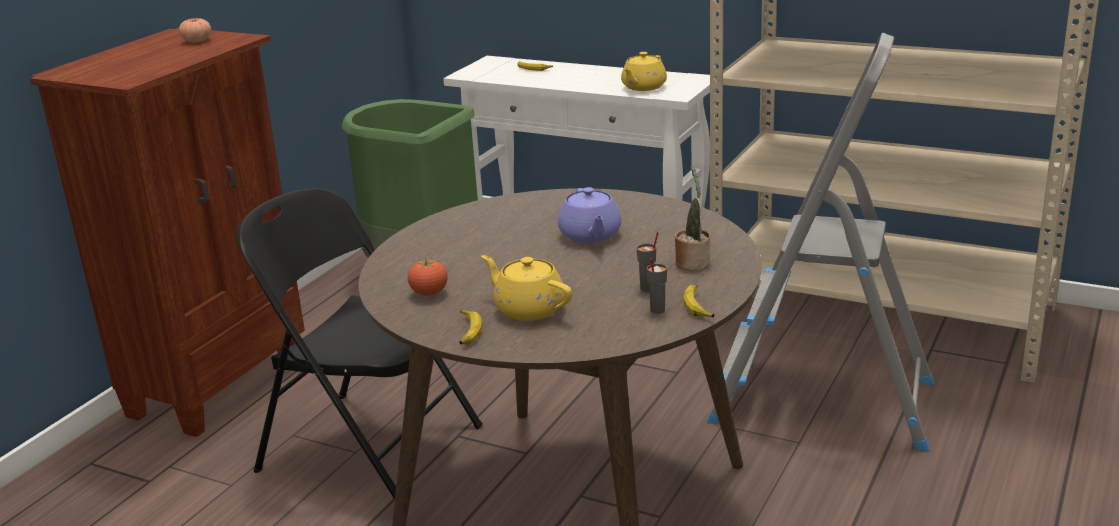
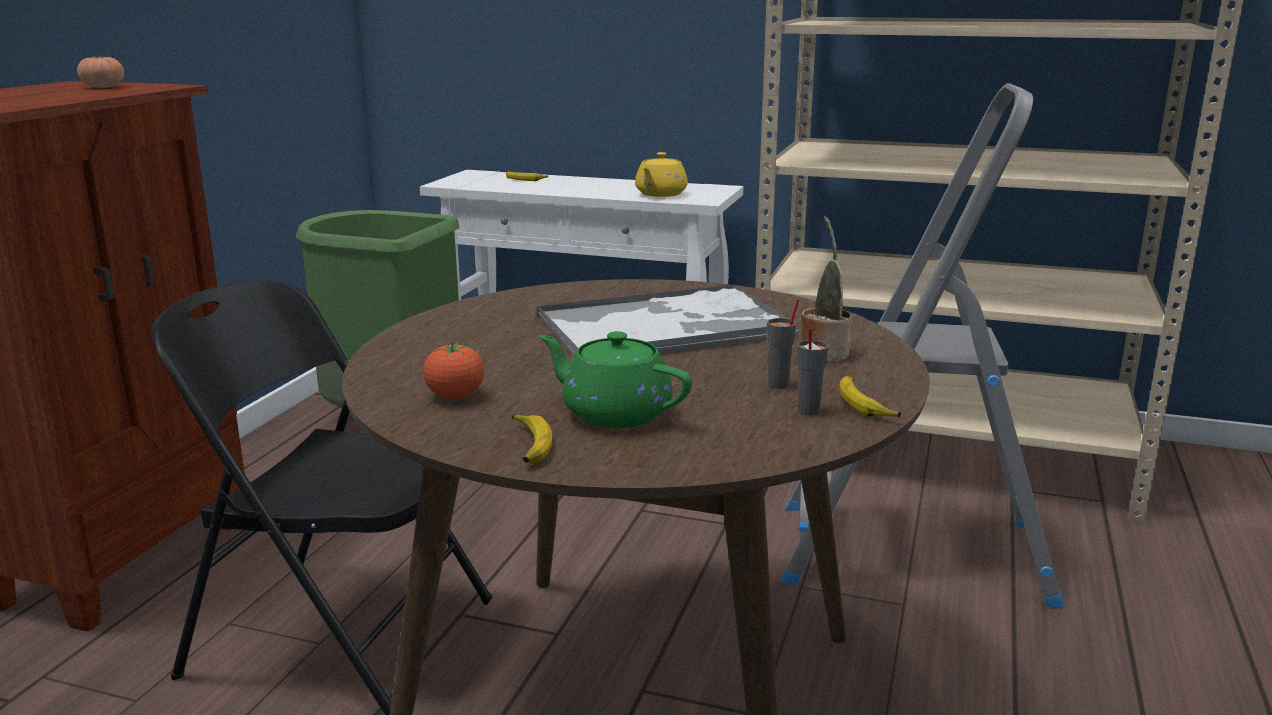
camera: 10 degrees left, 5 degrees down
(528, 309) = (614, 413): yellow teapot -> green teapot
(590, 235) = (666, 326): purple teapot -> tray

